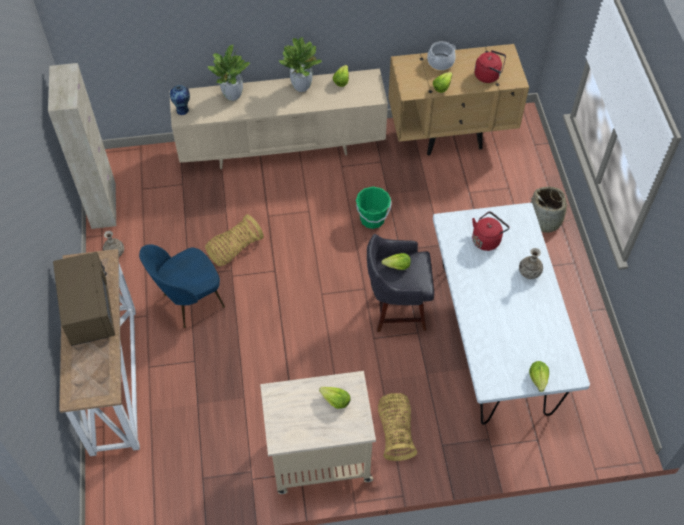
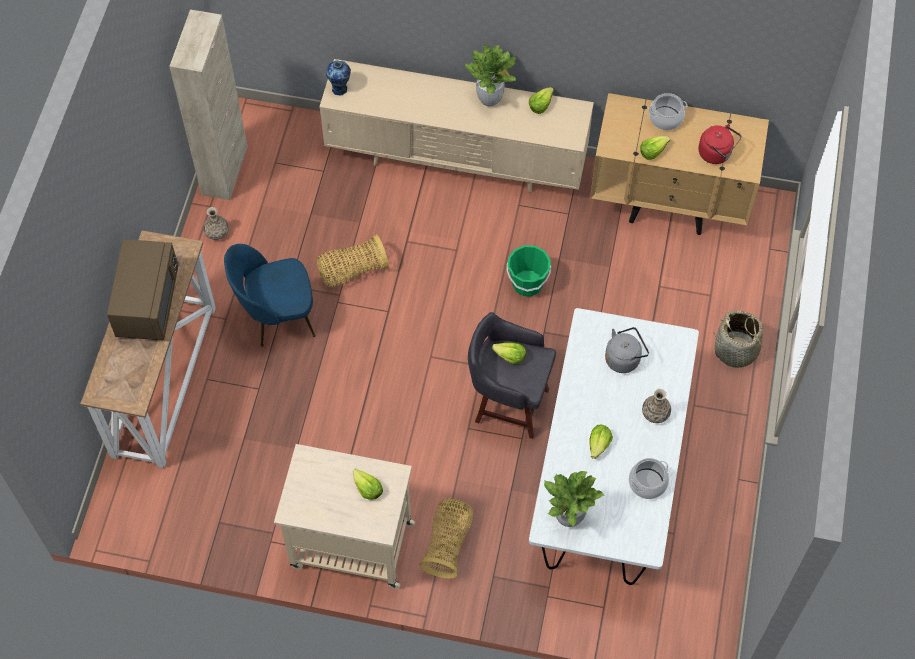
camera: 20 degrees right, 5 degrees up
(232, 95) = (404, 87): potted plant -> potted plant (568, 517)
(487, 239) = (624, 358): red kettle -> grey kettle
(538, 379) = (606, 539): lettuce -> lettuce (599, 445)
(548, 325) = (647, 483): none -> cooking pot

